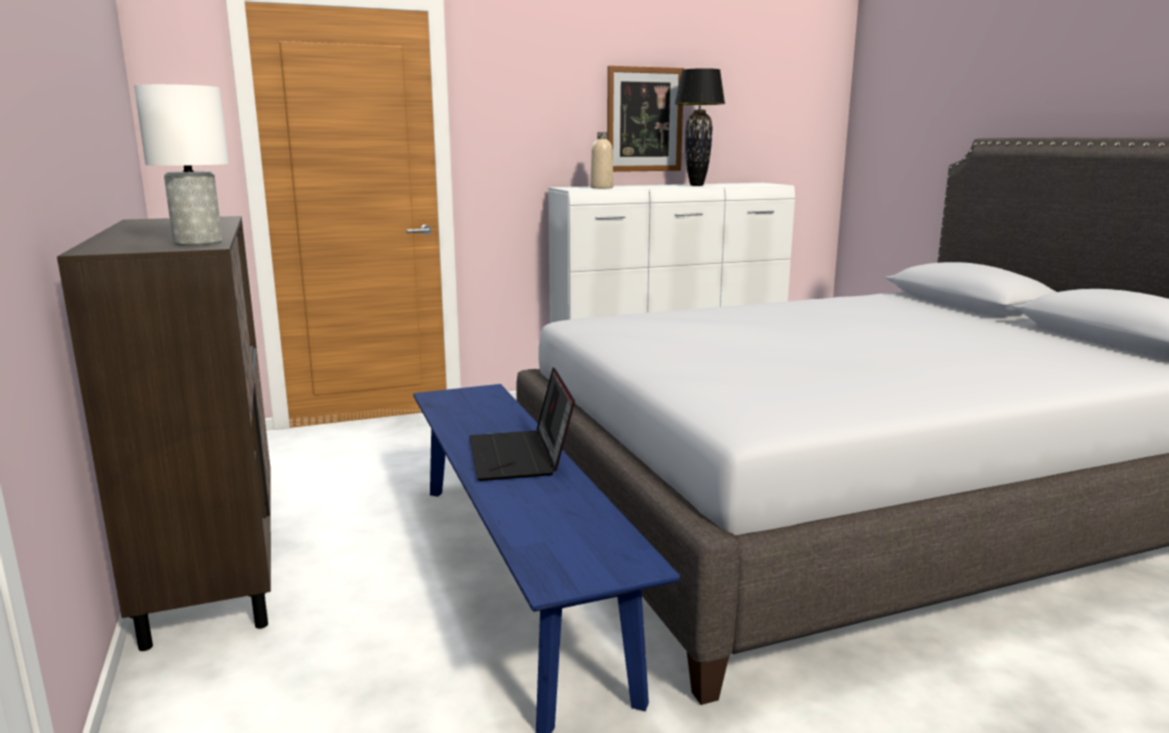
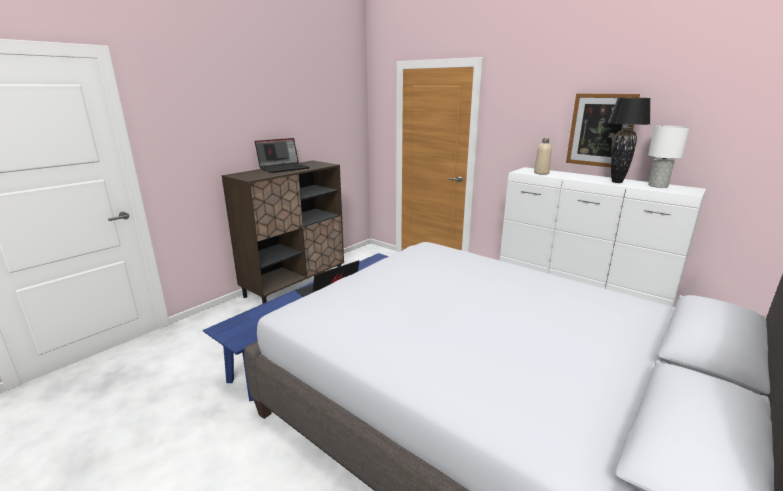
camera: 60 degrees right, 5 degrees up
(154, 230) = (284, 168): none -> laptop
(198, 243) = (257, 177): white table lamp -> white table lamp (657, 186)

